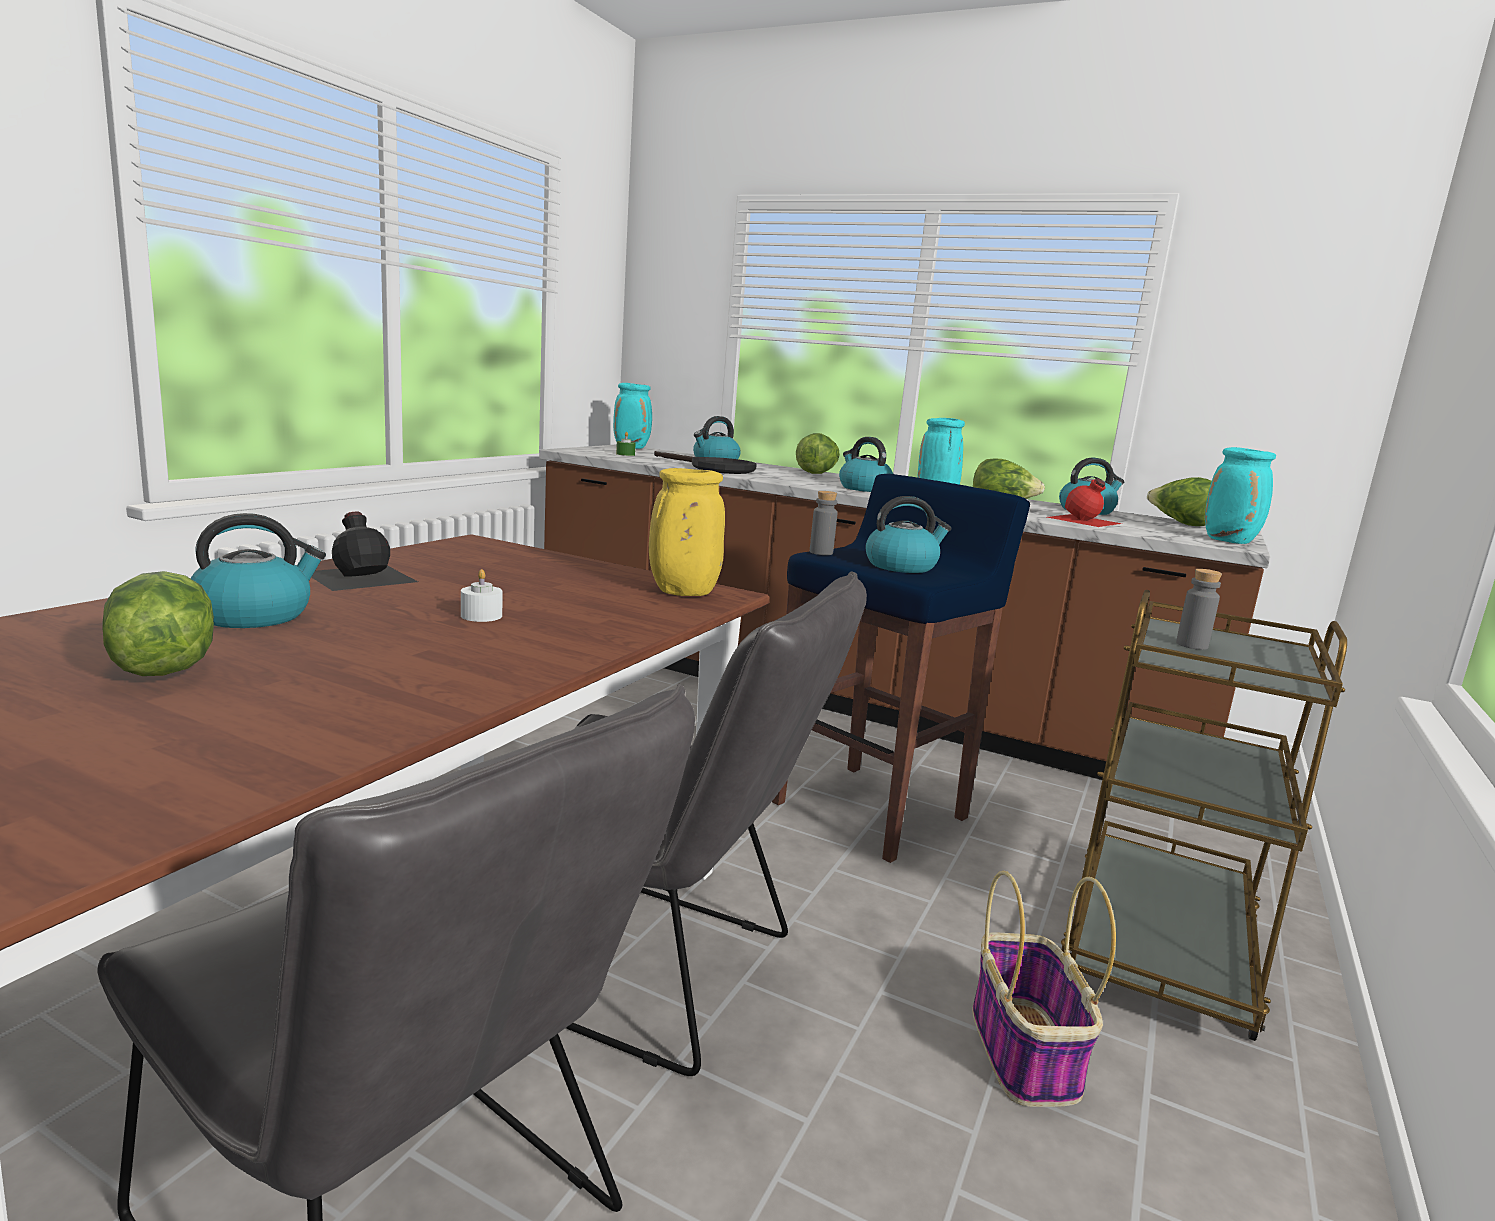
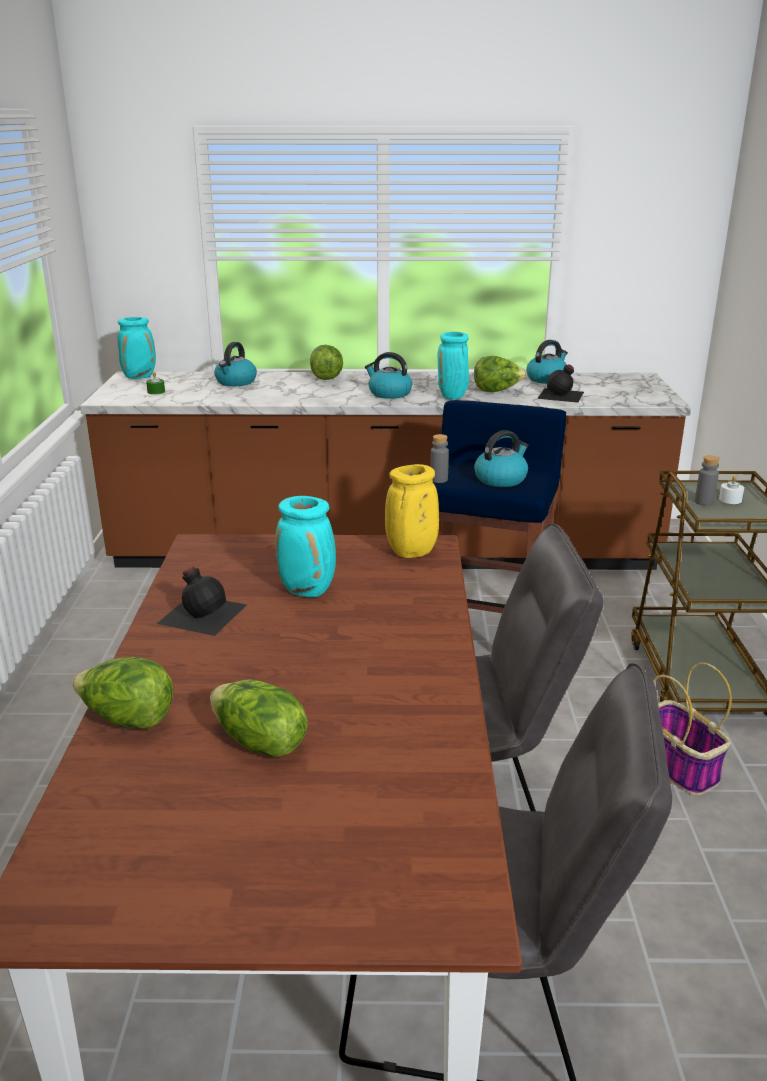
camera: 25 degrees left, 10 degrees up
(254, 615) = (218, 679): kettle -> none
(481, 616) = (342, 623): white candle -> white candle (730, 499)
(714, 468) = (254, 395): black frying pan -> none
(1084, 520) = (561, 395): red bottle -> black bottle
(1181, 524) = (611, 379): lettuce -> lettuce (127, 720)
(1230, 542) = (658, 396): turquoise vase -> turquoise vase (309, 591)

